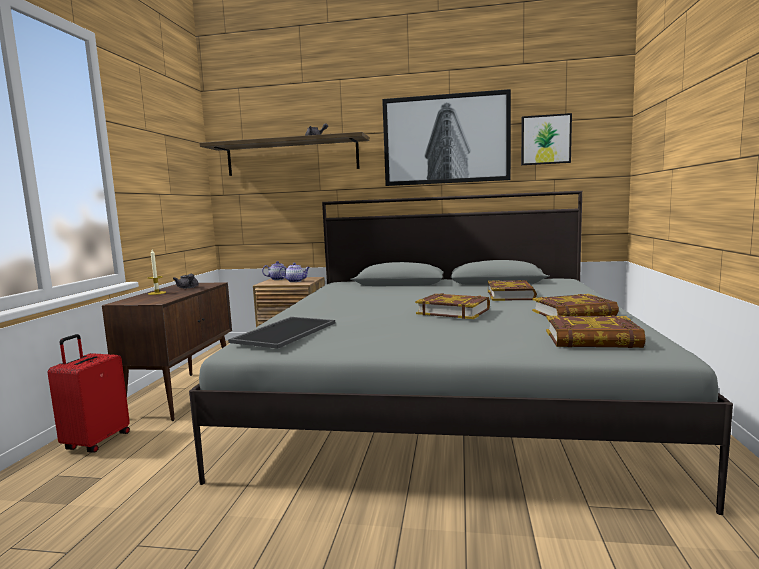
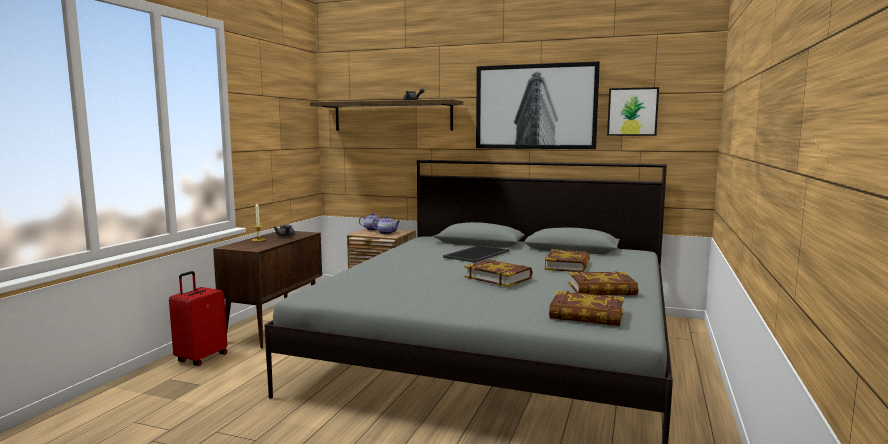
camera: 10 degrees right, 0 degrees up
(284, 332) = (345, 284): tray -> tray (476, 254)

